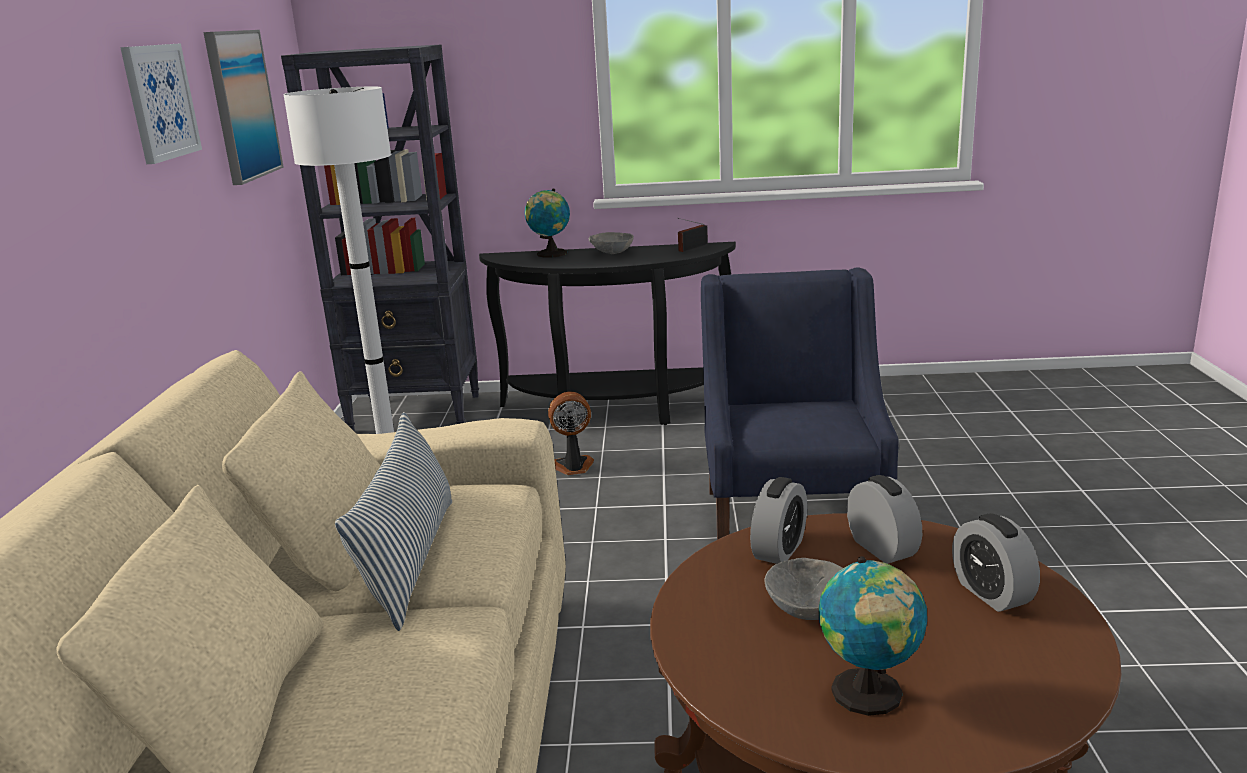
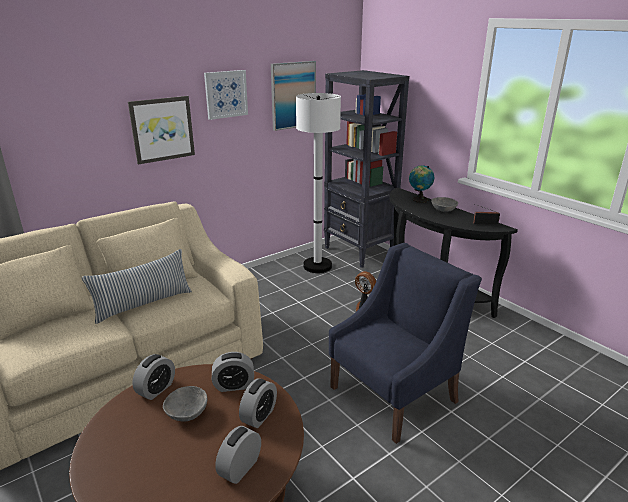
camera: 50 degrees right, 5 degrees up
(83, 195) = (162, 129): none -> picture
(703, 626) = (156, 389): none -> alarm clock
(870, 695) = (127, 455): globe -> none

